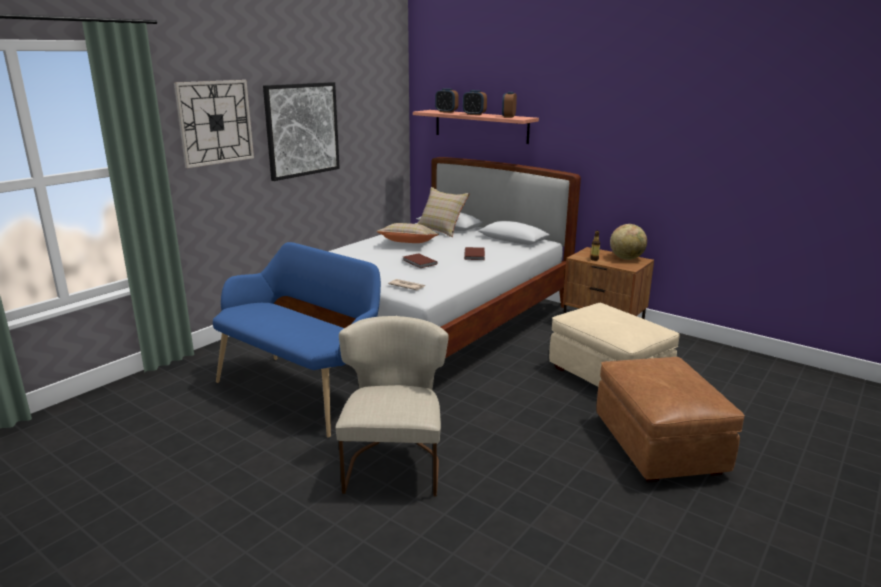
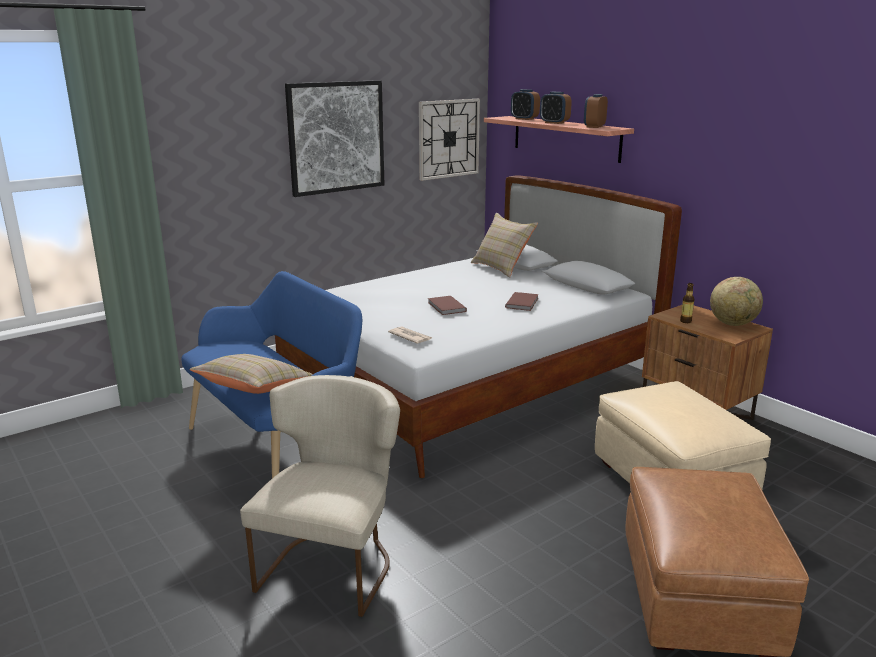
camera: 15 degrees right, 0 degrees up
(215, 122) = (221, 126): wall clock -> wall clock (448, 138)
(408, 243) = (450, 282): beige pillow -> beige pillow (254, 390)

